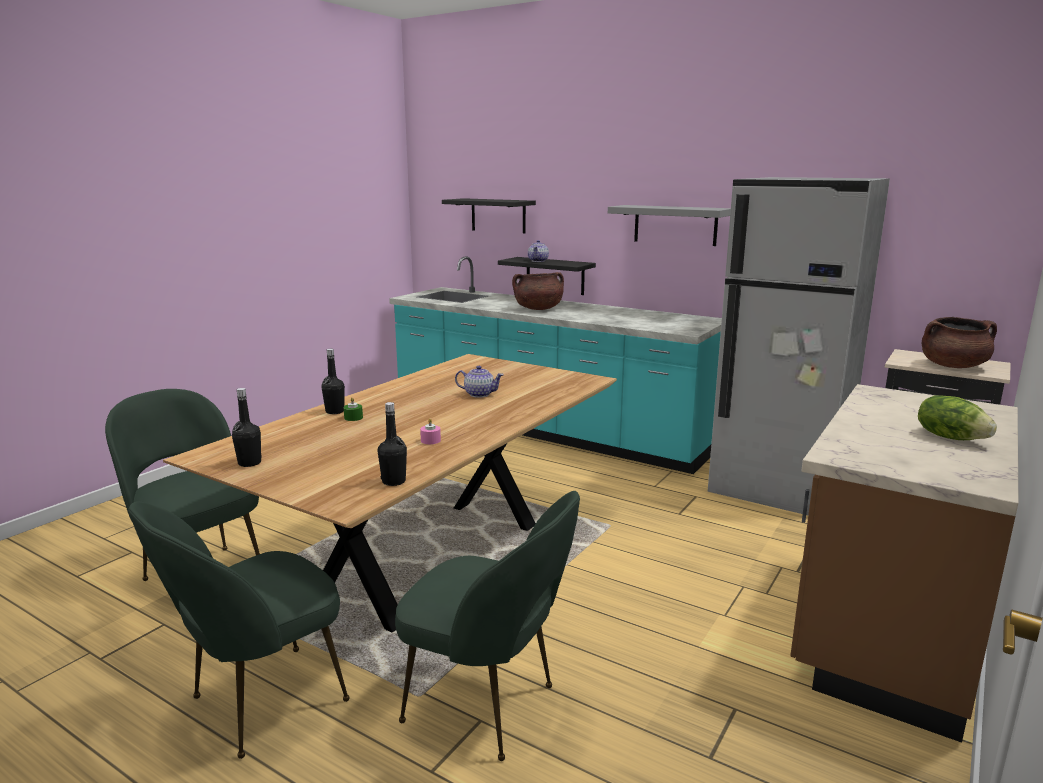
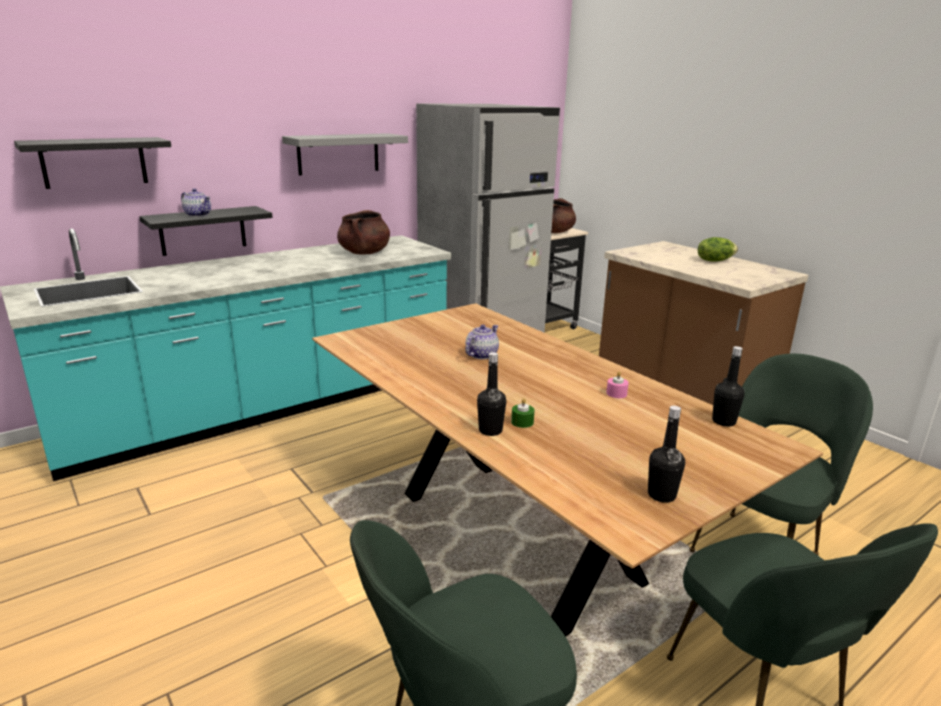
camera: 70 degrees left, 5 degrees up
(538, 309) = (252, 271): brown cooking pot -> brown cooking pot (364, 253)

